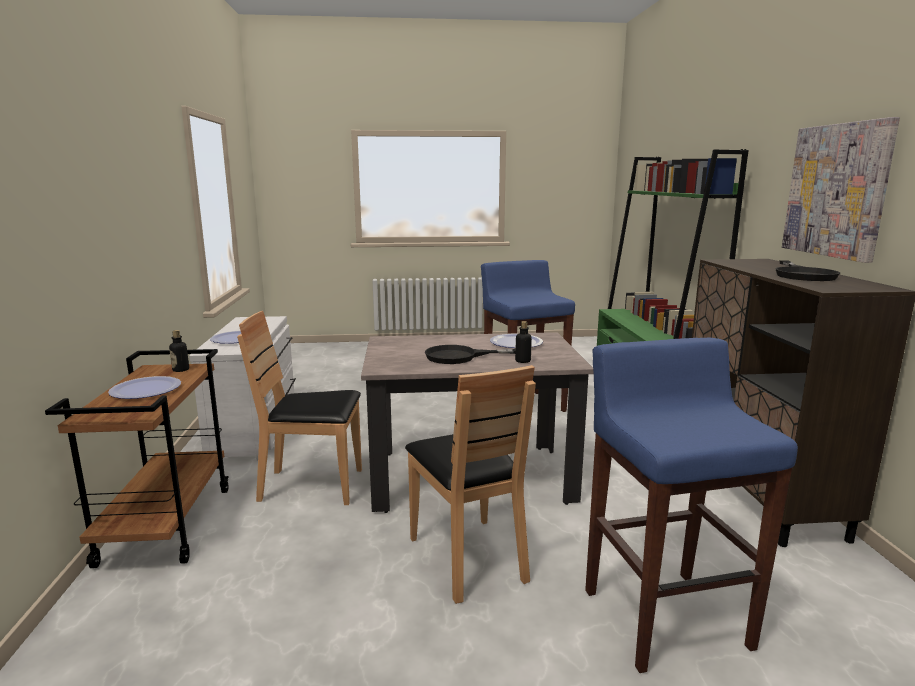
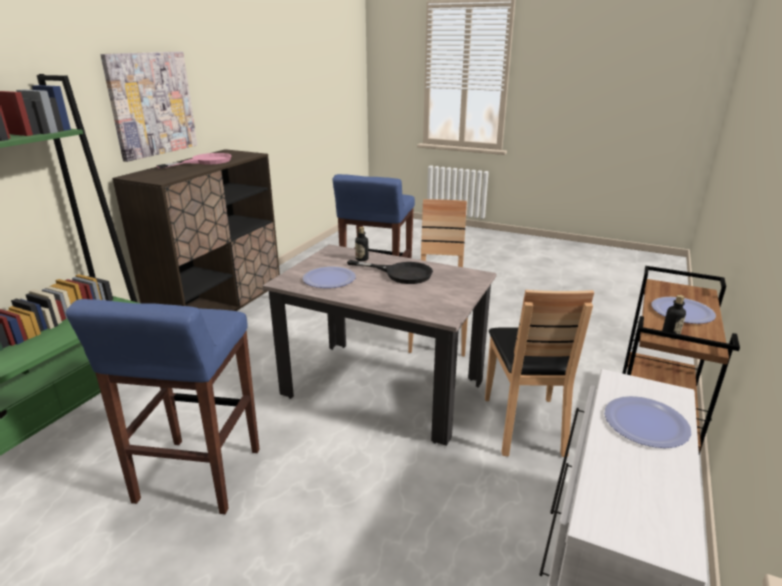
camera: 150 degrees left, 10 degrees up
(312, 486) = (525, 424): brown chair -> brown chair turned 60 degrees clockwise
(802, 275) = (205, 162): black frying pan -> pink frying pan

